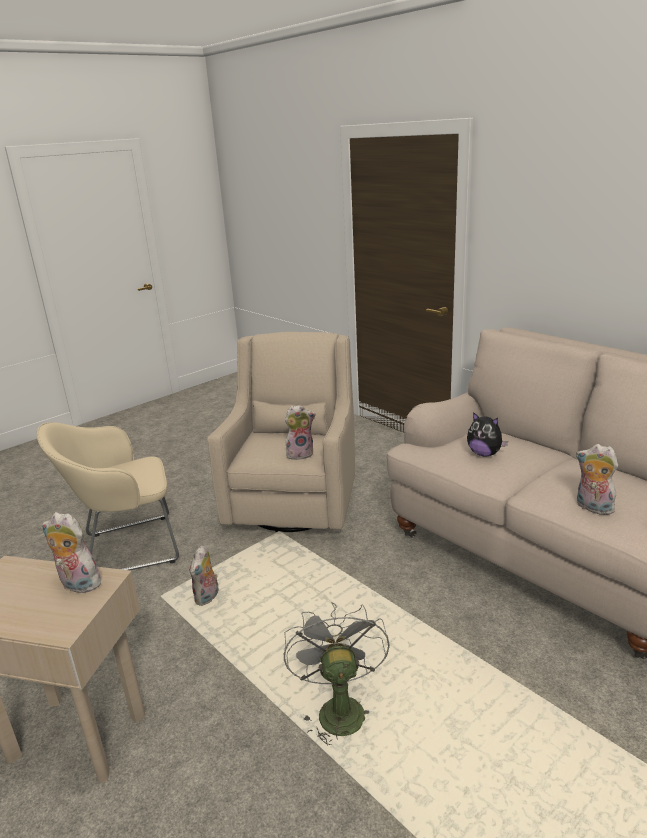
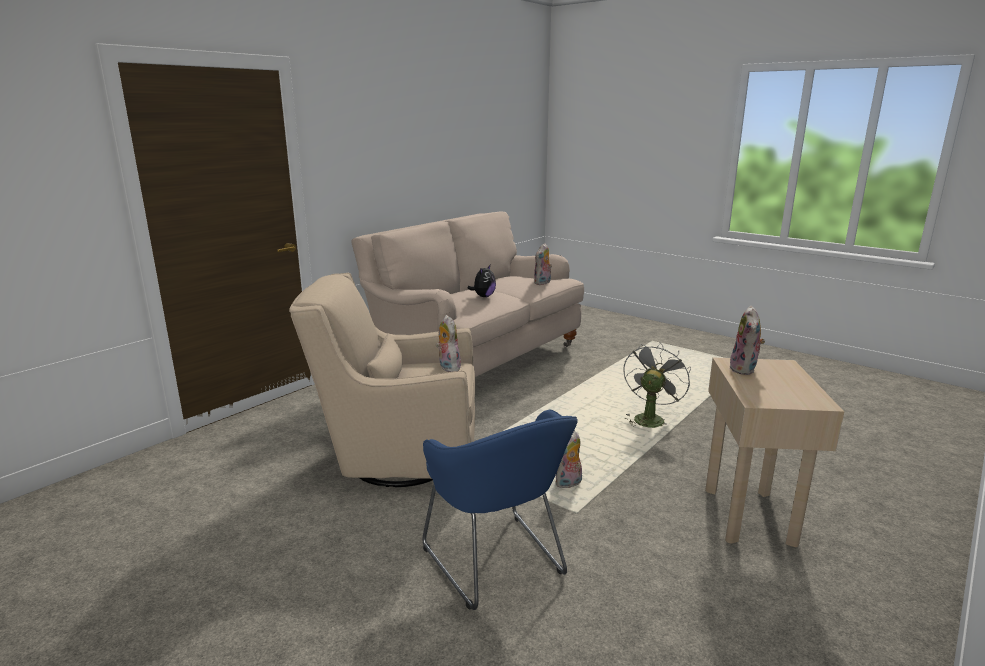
camera: 100 degrees left, 5 degrees down
(126, 548) = (497, 564): beige armchair -> blue armchair
(208, 598) = (568, 484): plush toy -> plush toy turned 135 degrees clockwise
(338, 708) = (649, 418): grey fan -> grey fan turned 135 degrees clockwise

